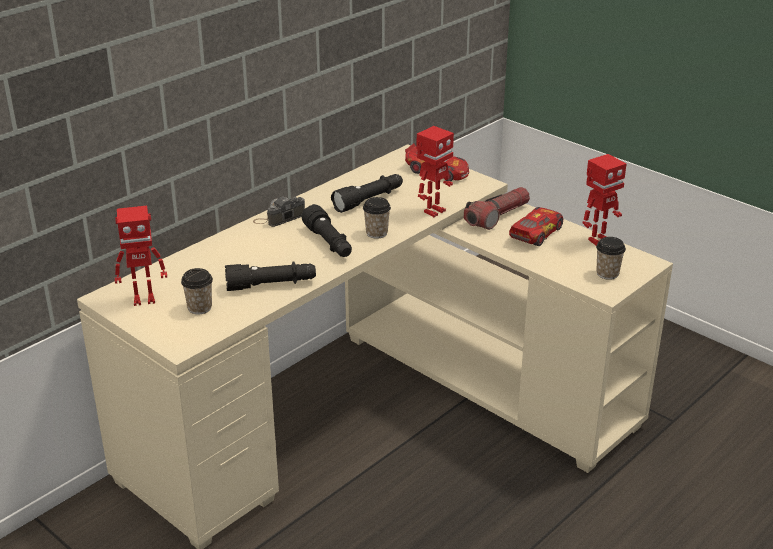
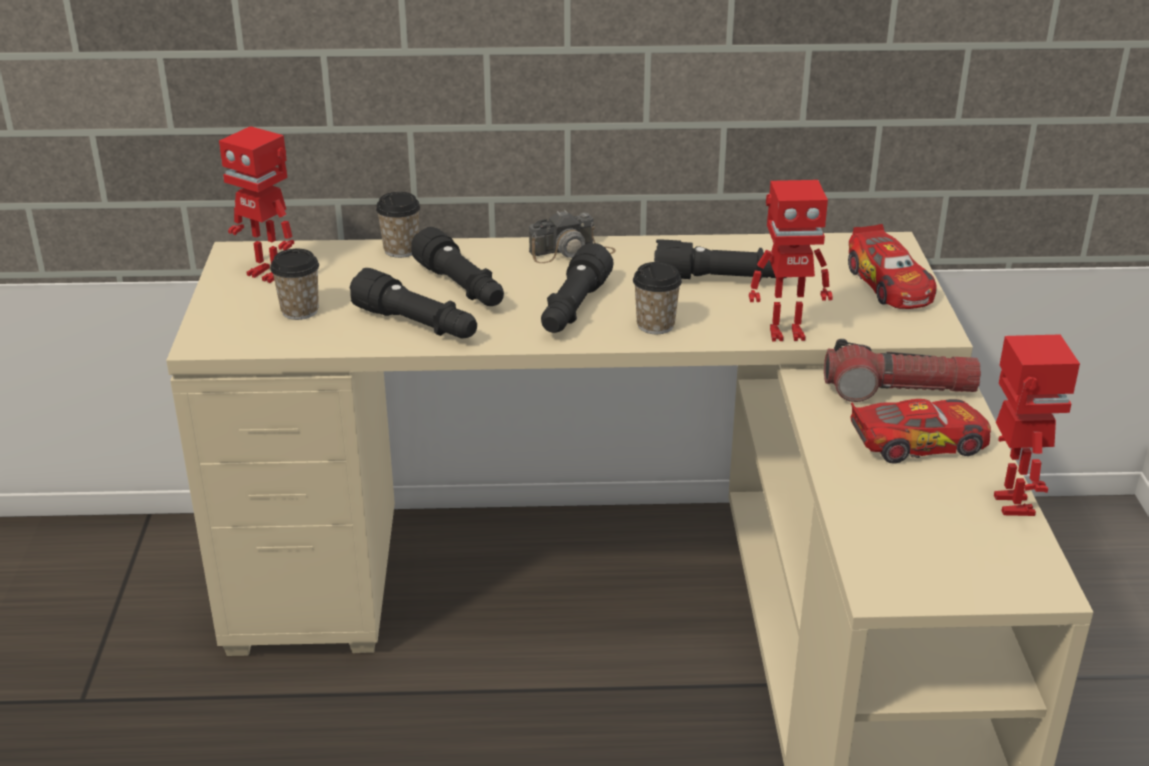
camera: 45 degrees right, 0 degrees up
(258, 258) = (461, 287): none -> black flashlight
(279, 218) = (571, 252): camera -> camera turned 150 degrees clockwise
(598, 240) = (1011, 504): toy robot -> toy robot turned 105 degrees counterclockwise
(607, 274) = (935, 562): cup -> cup (401, 250)

